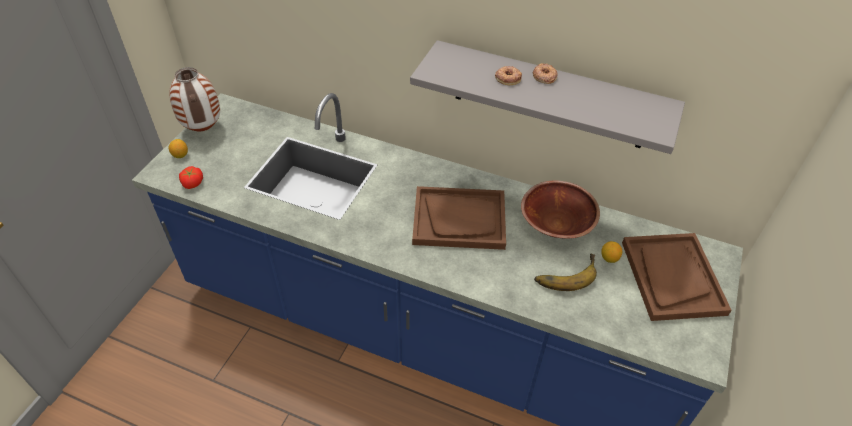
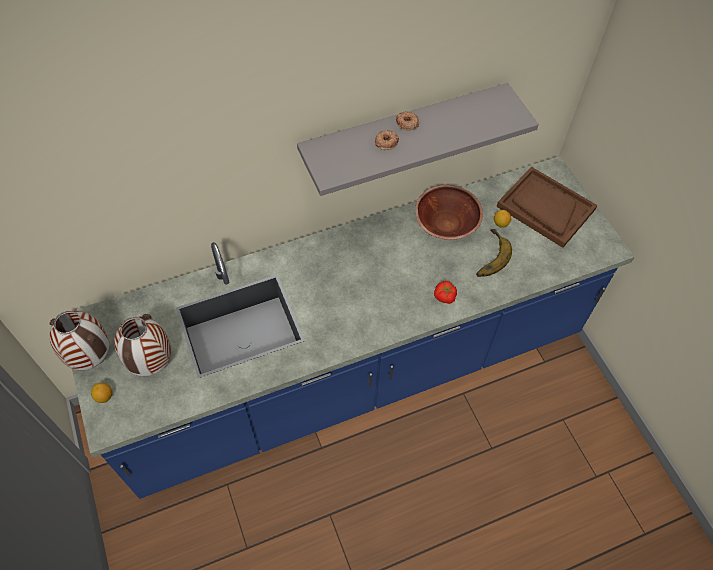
camera: 45 degrees left, 10 degrees up
(192, 183) = (149, 410): tomato -> tomato (444, 296)
(229, 159) = (152, 365): none -> vase
(459, 219) = (384, 271): brown tray -> none

